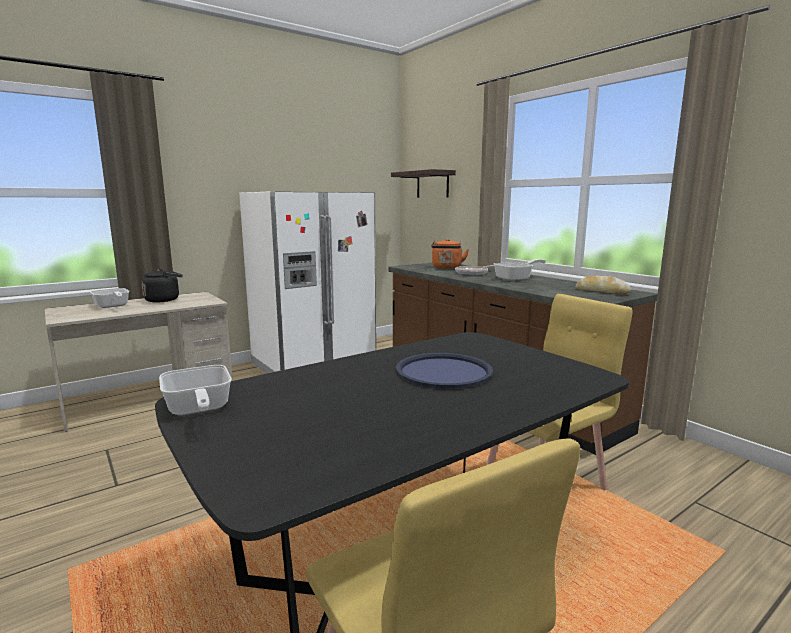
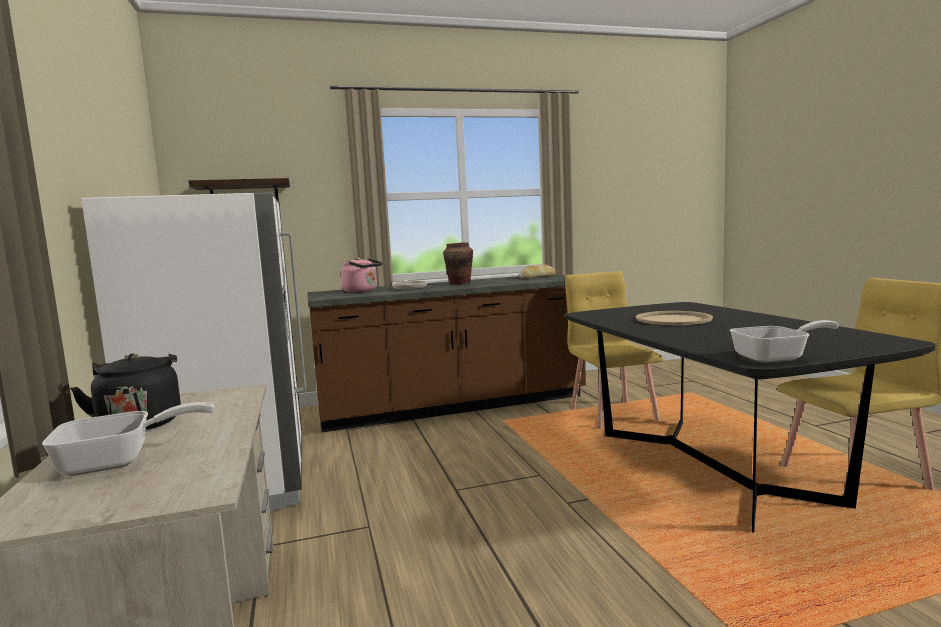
camera: 70 degrees left, 5 degrees down
(443, 371) = (673, 319): blue tray -> beige tray
(447, 268) = (362, 291): orange kettle -> pink kettle
(516, 279) = (459, 283): frying pan -> brown vase

